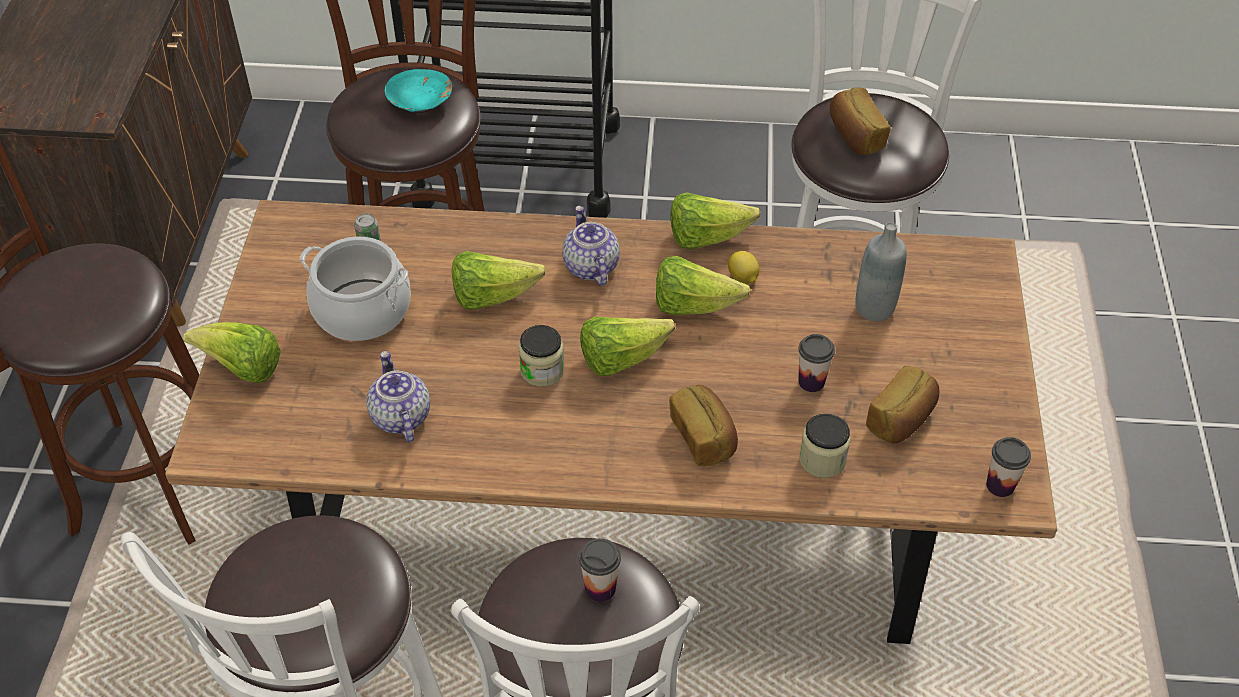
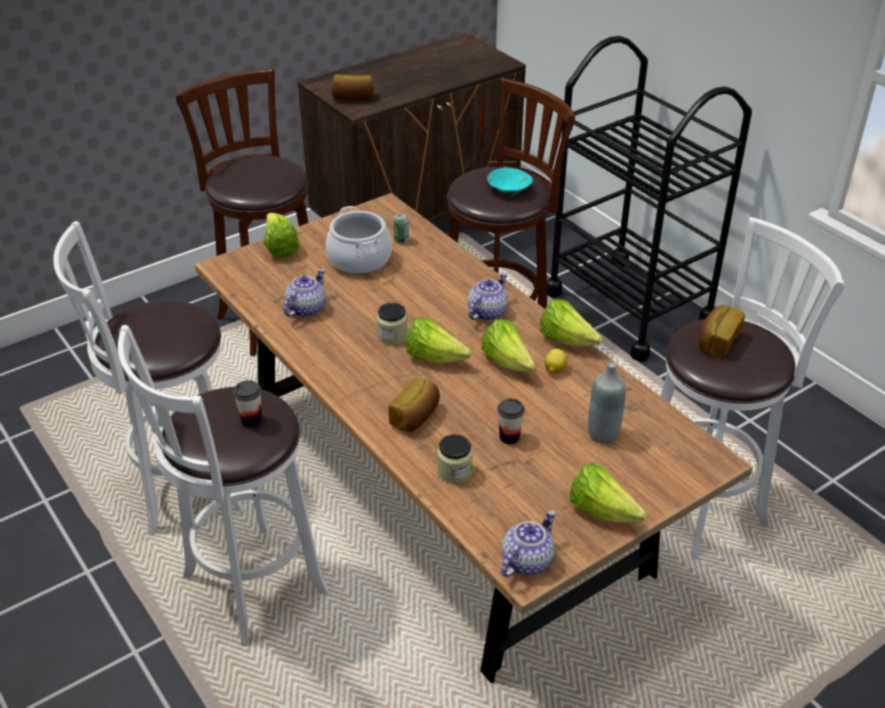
camera: 50 degrees right, 10 degrees down
(492, 296) = (422, 292): lettuce -> lettuce (602, 511)
(902, 419) = (527, 490): bread -> bread (353, 98)
(1000, 485) = (526, 560): cup -> teapot

